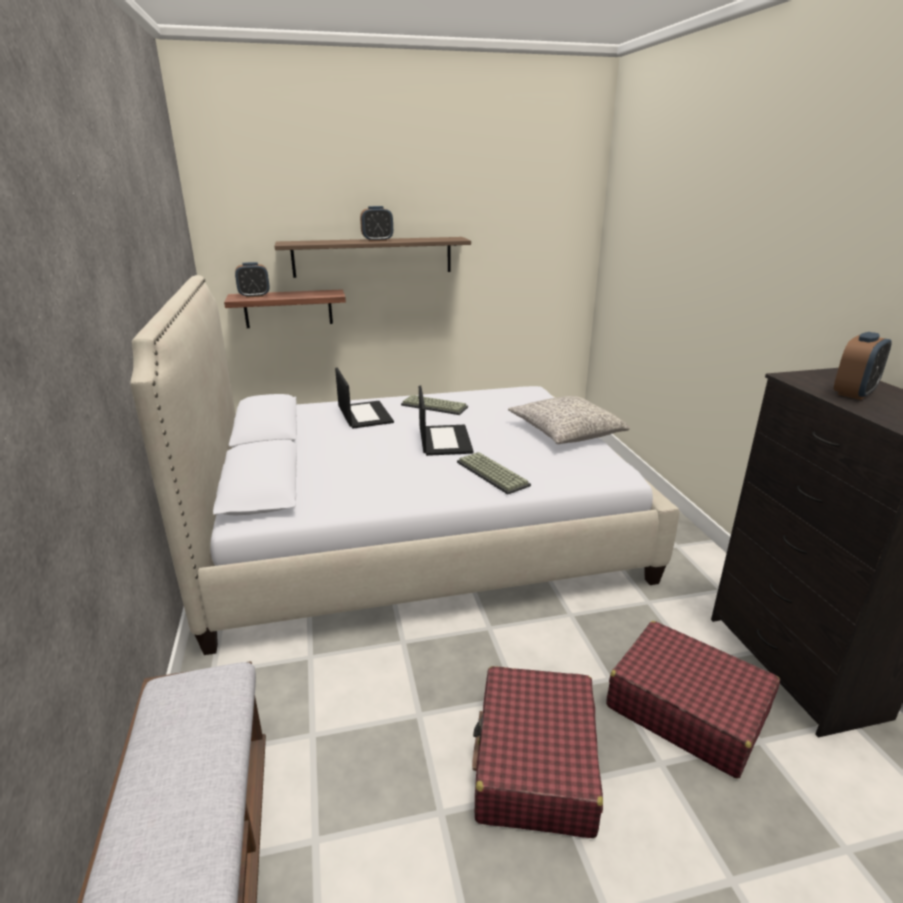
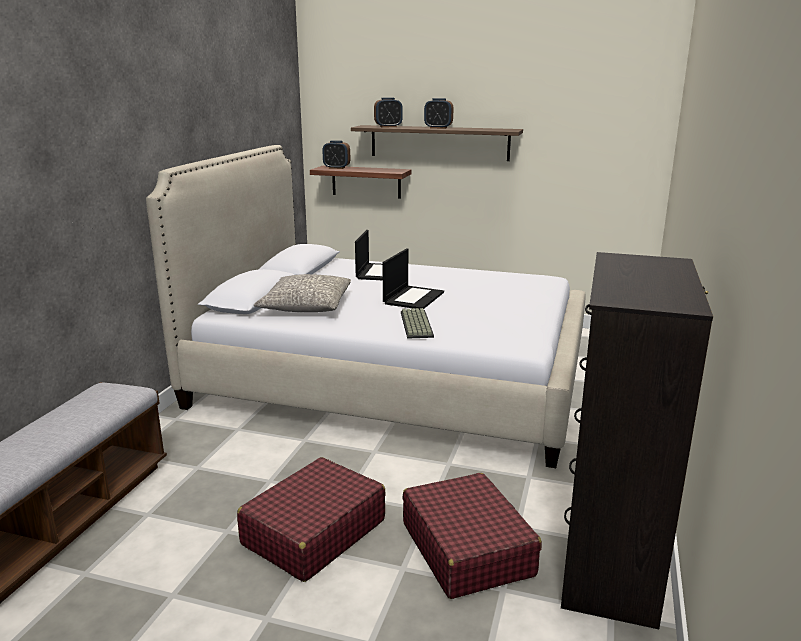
camera: 30 degrees right, 5 degrees down
(435, 406) = (443, 276): keyboard -> none
(565, 432) = (526, 311): grey pillow -> grey pillow (306, 306)
(854, 393) = (635, 272): alarm clock -> alarm clock (388, 126)

